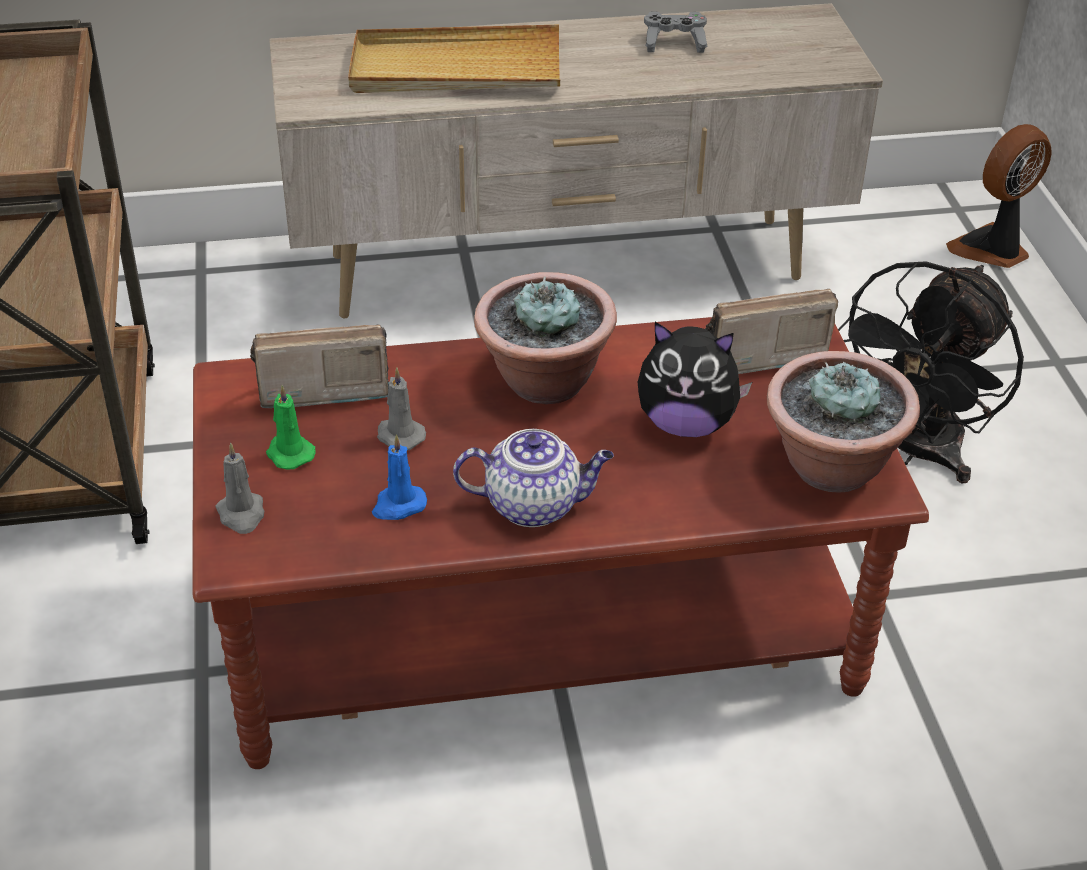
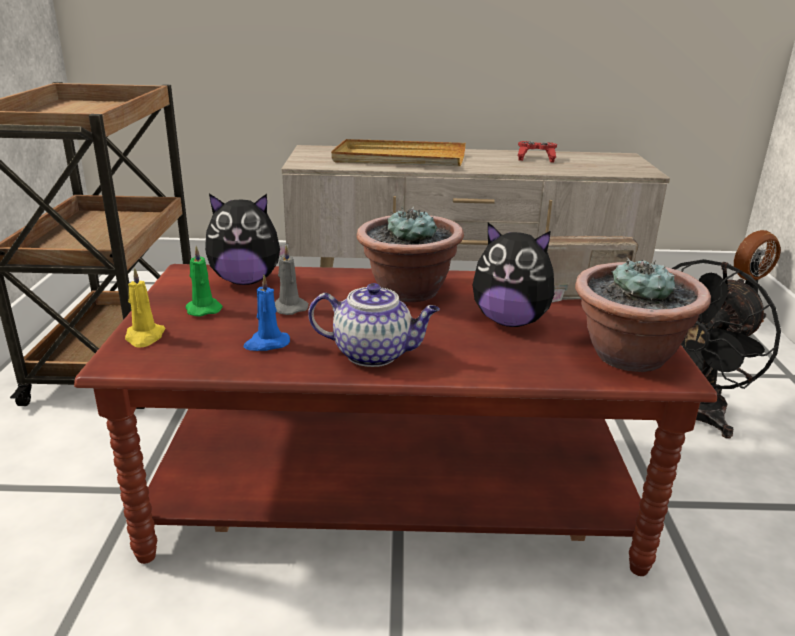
camera: 10 degrees right, 15 degrees down
(241, 515) = (144, 337): grey candle -> yellow candle
(320, 388) = (246, 280): radio -> plush toy
(674, 43) = (536, 159): grey game controller -> red game controller

